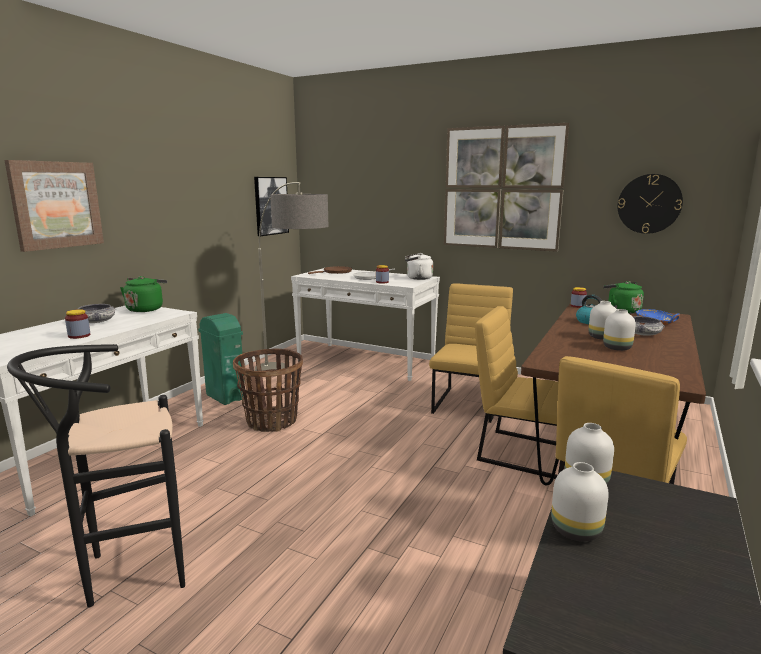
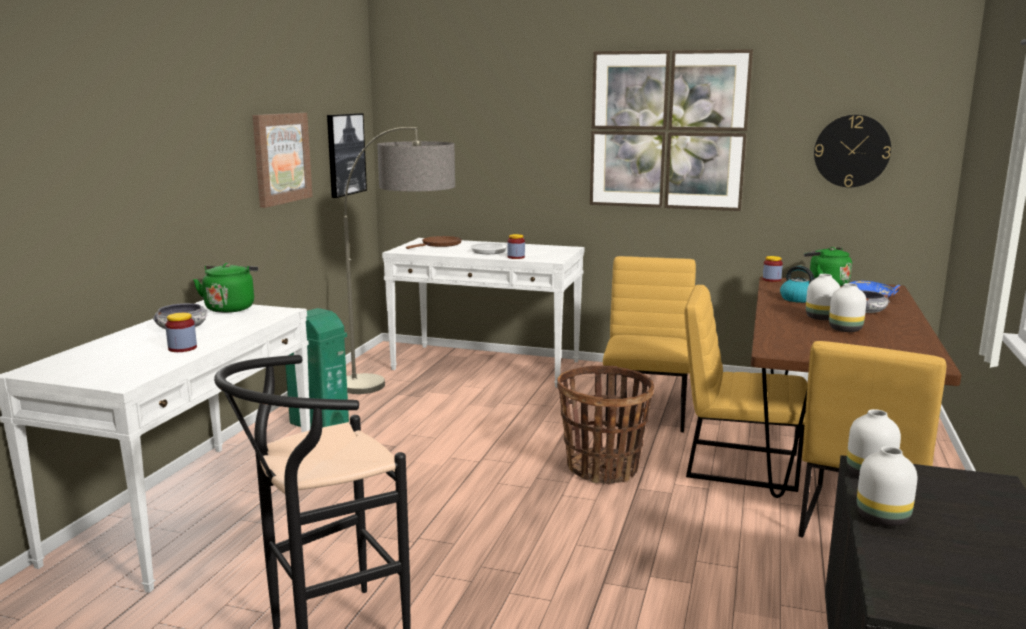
camera: 10 degrees left, 0 degrees up
(56, 205) = (118, 169): picture -> picture (281, 158)
(272, 421) = (403, 451): basket -> basket (603, 468)
(417, 278) = (557, 250): white kettle -> none

